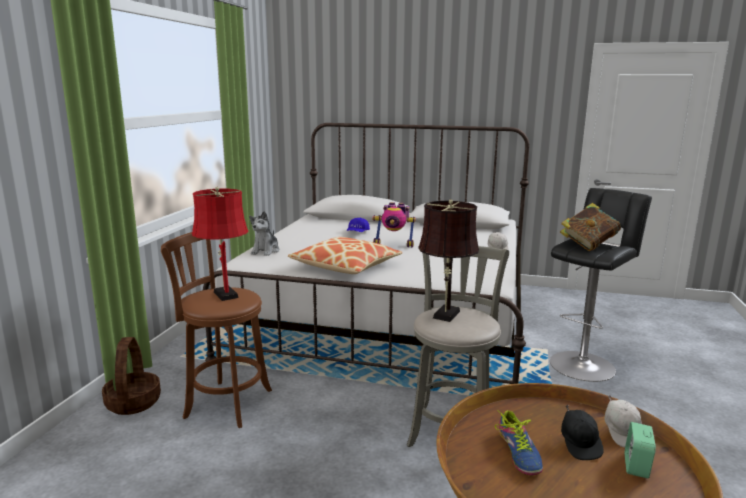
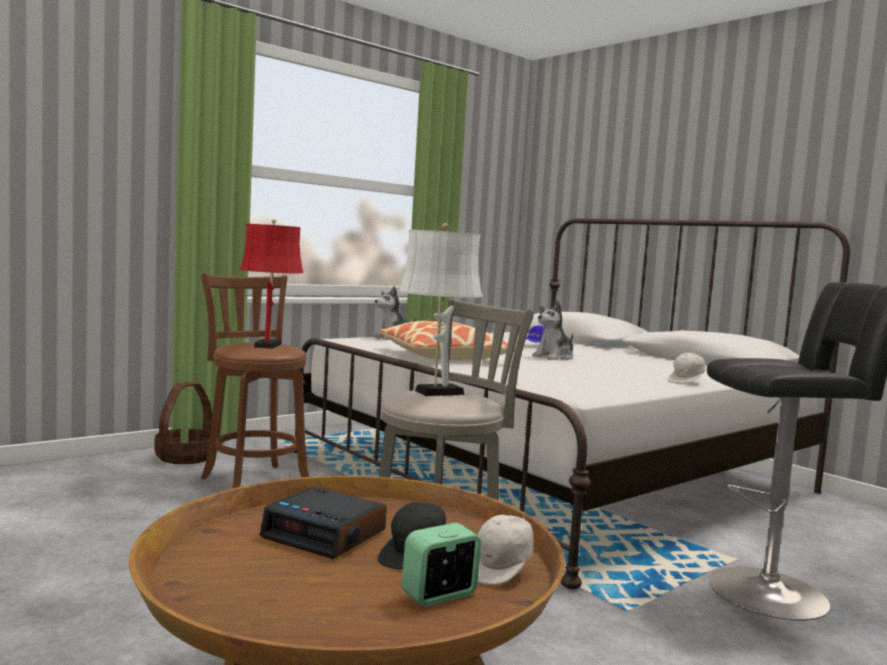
camera: 35 degrees right, 10 degrees down
(394, 244) = (554, 357): toy robot -> plush toy
(445, 316) = (435, 392): brown table lamp -> white table lamp
(519, 452) = (326, 534): shoe -> alarm clock
(588, 245) = (777, 367): book -> none

